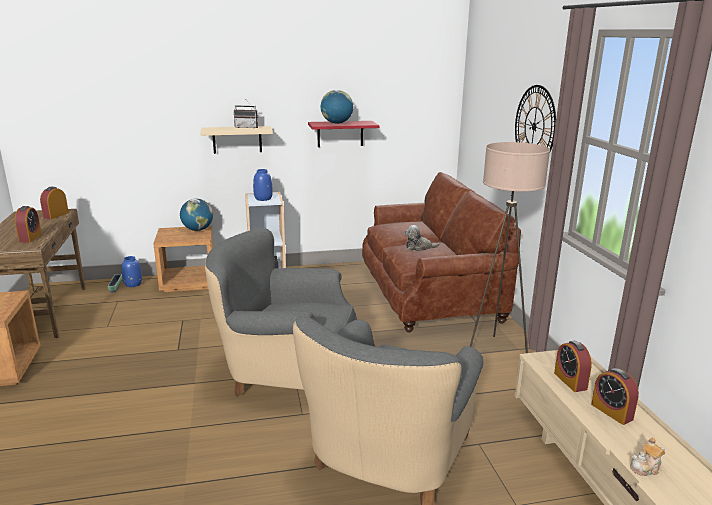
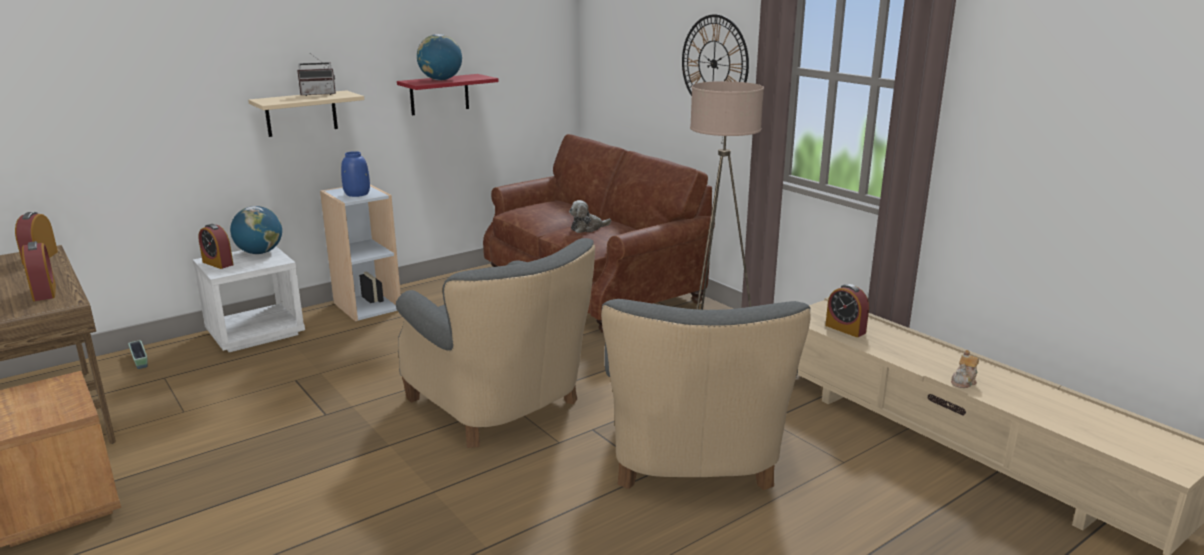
camera: 25 degrees left, 0 degrees up
(133, 284) = (166, 351): blue vase -> none
(189, 282) = (256, 333): brown nightstand -> white nightstand
(286, 373) = (499, 406): grey armchair -> grey armchair turned 120 degrees counterclockwise
(611, 412) = (901, 346): alarm clock -> alarm clock (218, 263)

